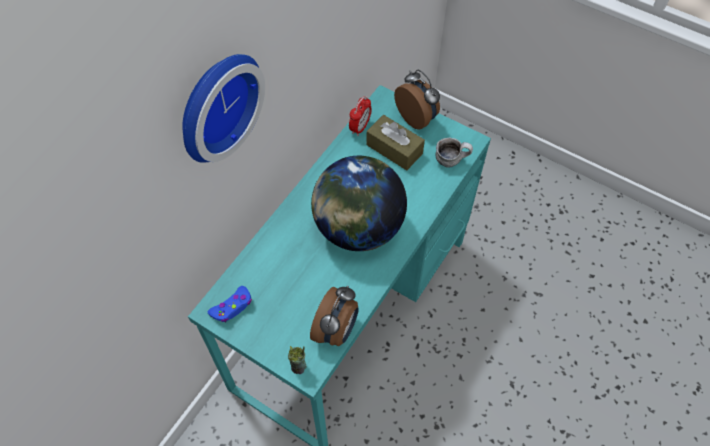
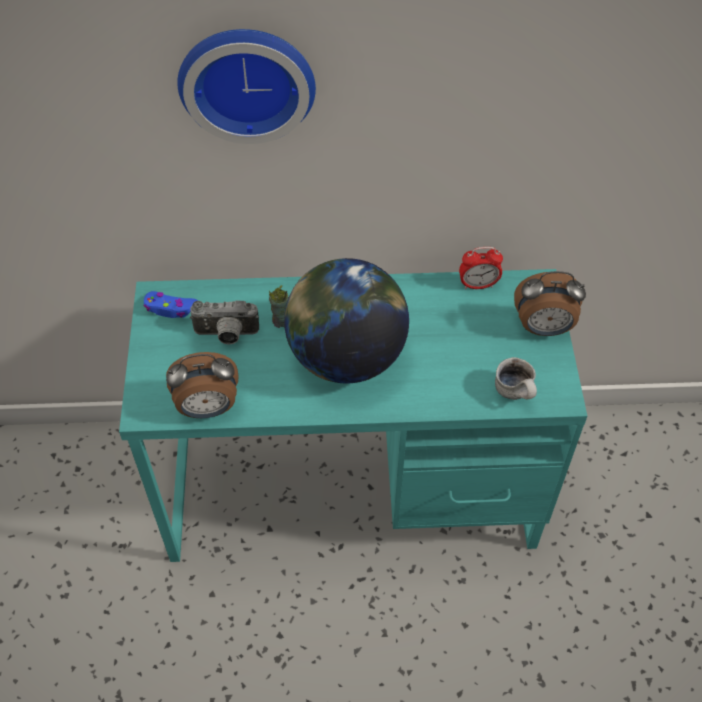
camera: 55 degrees right, 5 degrees down
(285, 286) = (226, 335): none -> camera
(299, 367) = (143, 400): cup -> cup (280, 321)
(394, 149) = (479, 331): brown tissue box -> none
(417, 118) = (543, 328): alarm clock -> alarm clock turned 75 degrees clockwise

